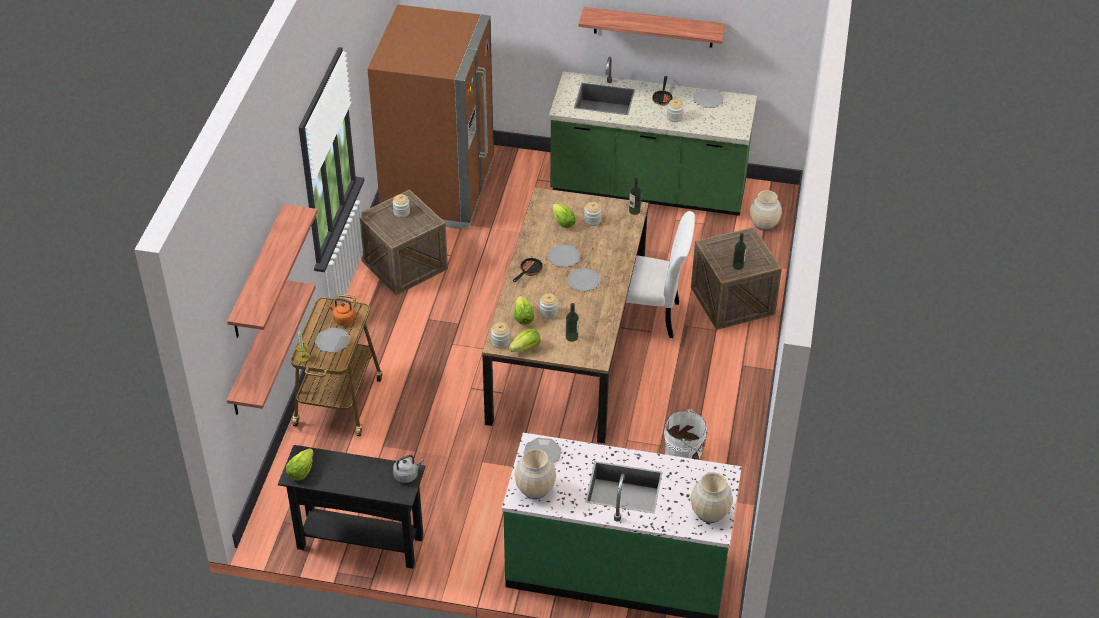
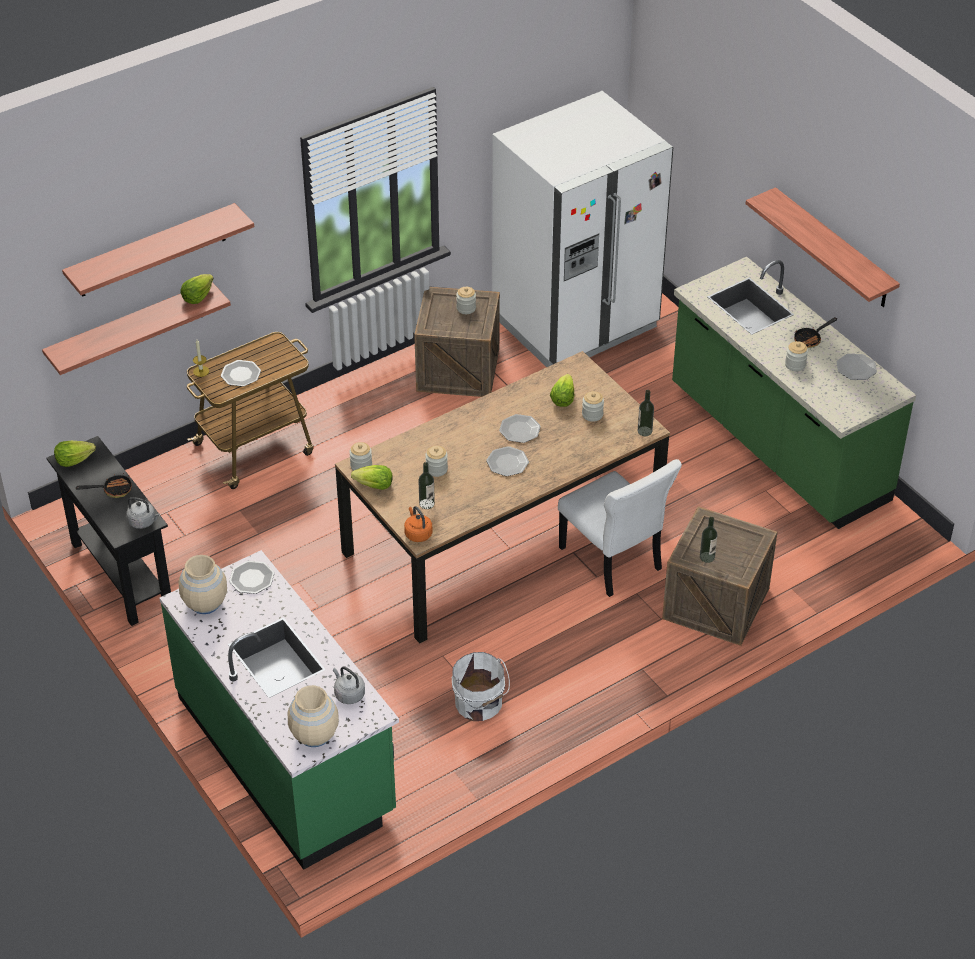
camera: 45 degrees right, 0 degrees up
(343, 319) = (273, 361): orange kettle -> orange kettle (417, 533)
(438, 190) = (575, 322): brown fridge -> white fridge
(523, 317) = (409, 458): lettuce -> lettuce (197, 297)
(529, 271) = (471, 422): frying pan -> frying pan (113, 490)
(695, 475) = (348, 694): none -> grey kettle
(763, 224) = (852, 553): beige vase -> none

